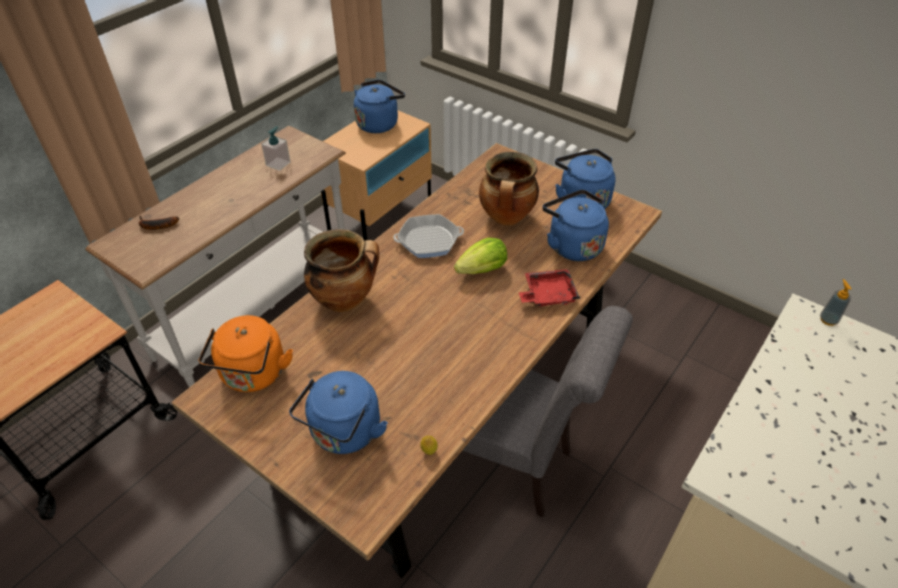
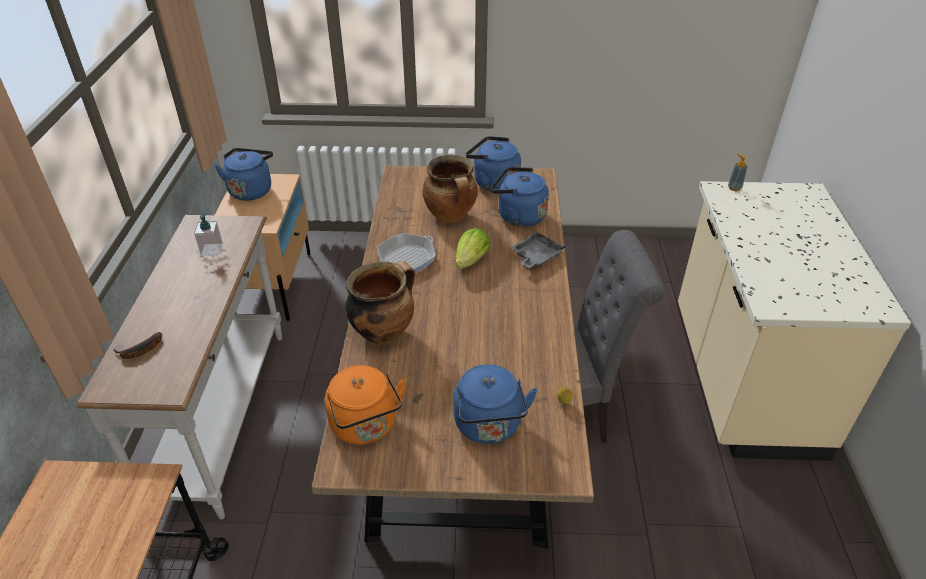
camera: 35 degrees left, 5 degrees down
(548, 294) = (536, 257): red tray -> grey tray

